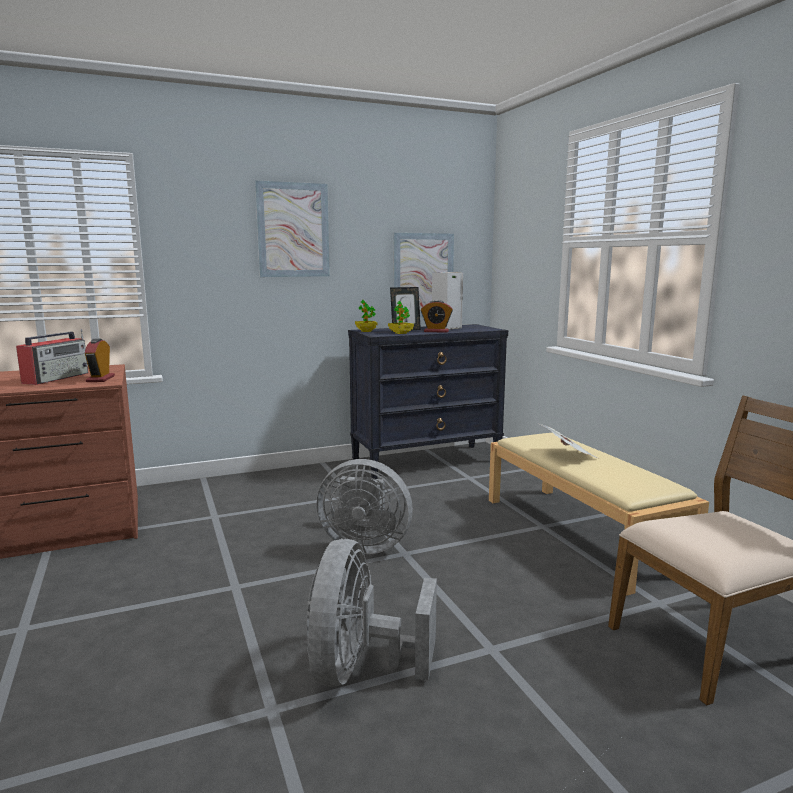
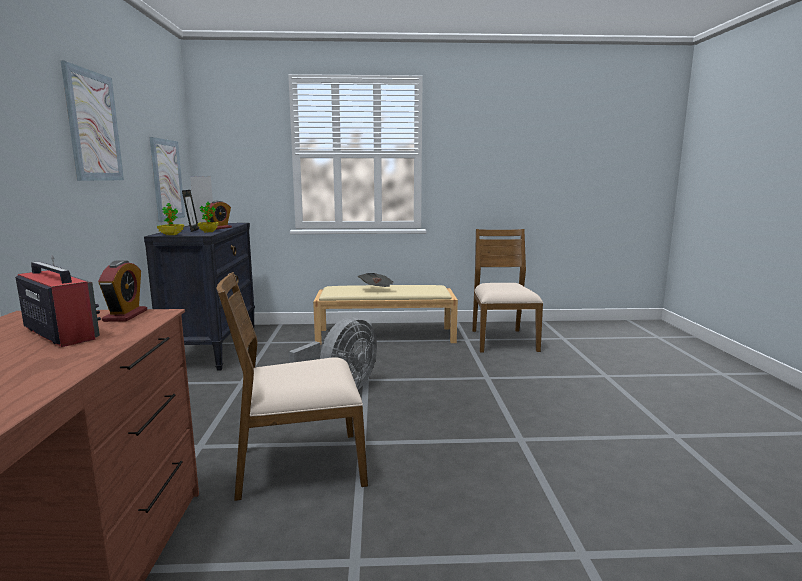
camera: 70 degrees left, 0 degrees up
(100, 379) = (125, 315): alarm clock -> alarm clock turned 105 degrees counterclockwise
(184, 565) = (299, 465): none -> brown chair
(360, 669) = (491, 410): grey fan -> none

